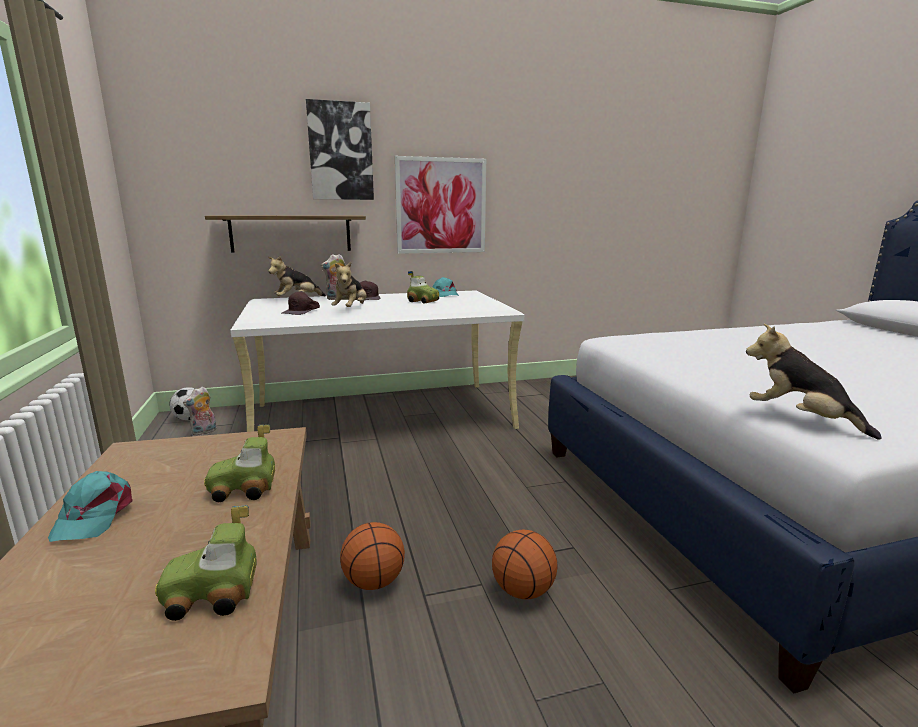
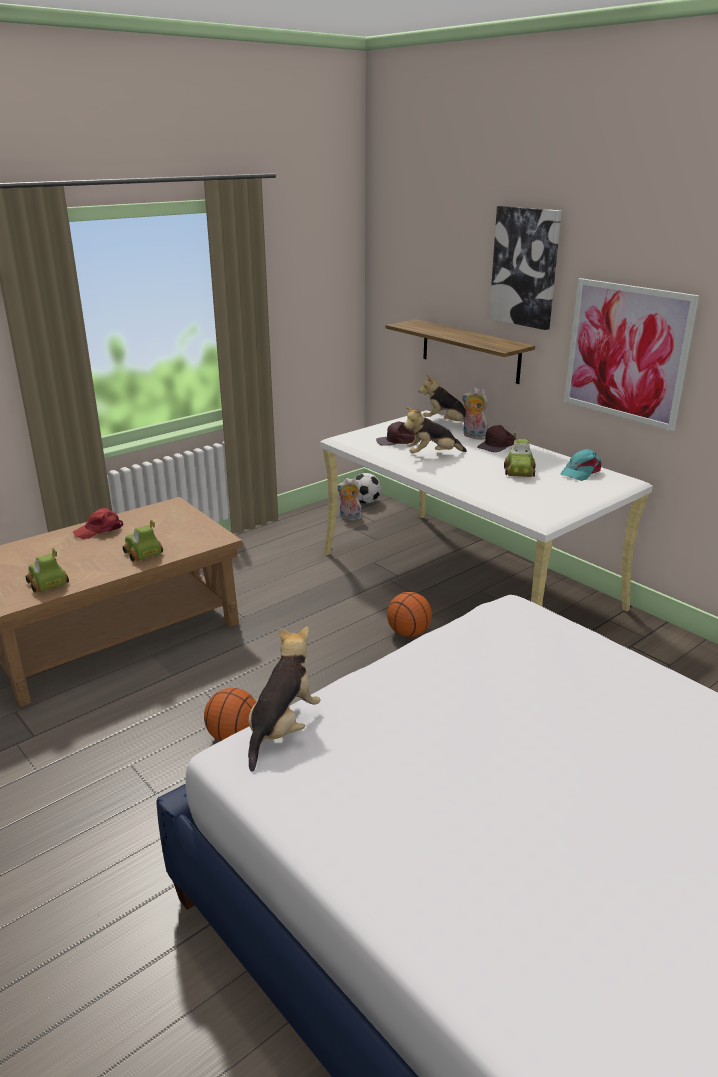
camera: 65 degrees right, 10 degrees up
(94, 516) = (99, 530): turquoise cap -> red cap
(373, 582) = (208, 666): basketball -> basketball (408, 633)

